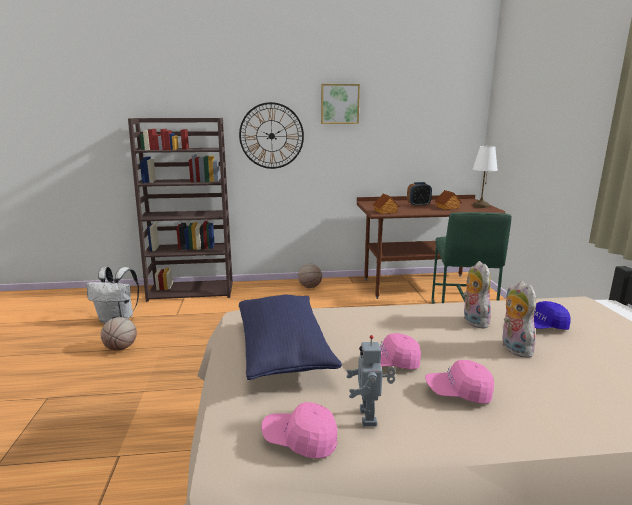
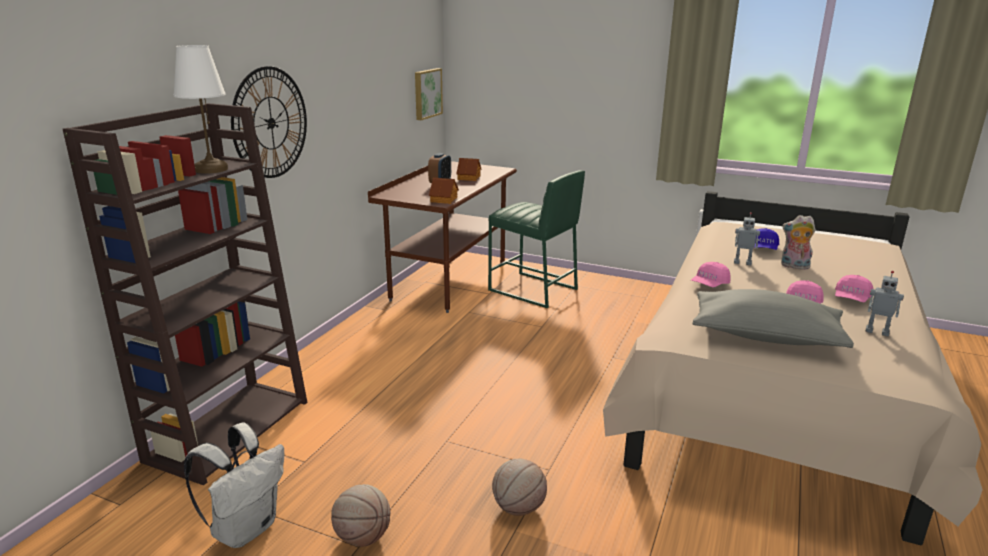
camera: 60 degrees left, 5 degrees up
(283, 351) = (765, 336): blue pillow -> grey pillow
(300, 440) = (902, 359): pink cap -> pink cap (709, 285)
(310, 287) = (358, 337): basketball -> basketball (518, 508)
(339, 104) = (335, 60): picture -> picture (426, 93)
(473, 321) = (742, 262): plush toy -> toy robot
(480, 206) = (484, 168): white table lamp -> white table lamp (211, 169)

